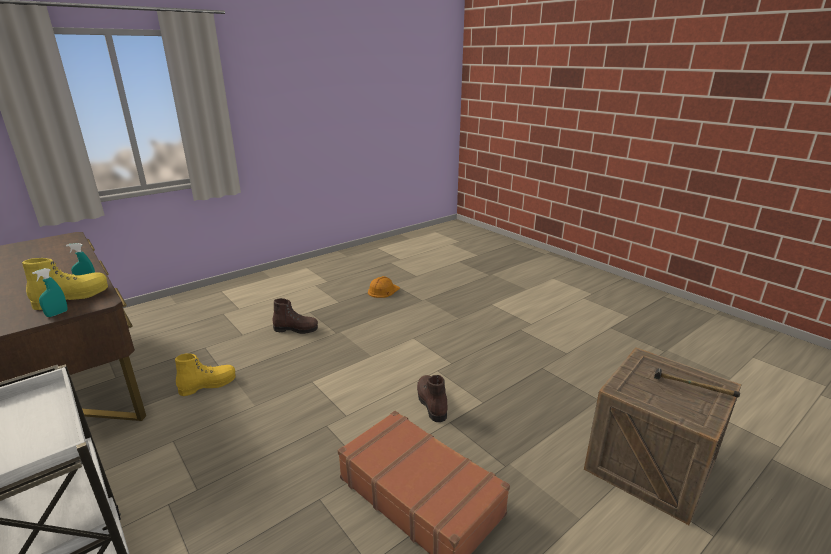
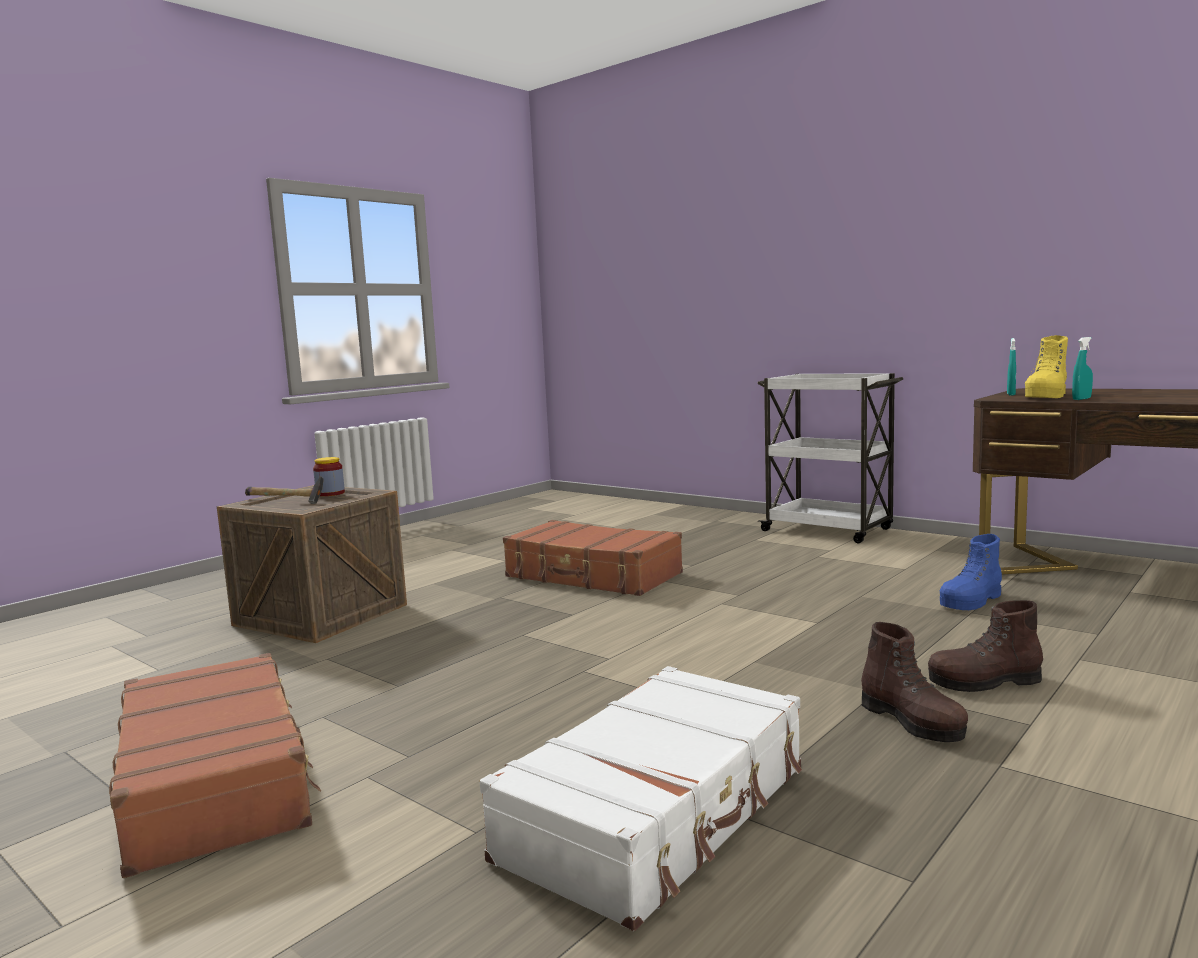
camera: 170 degrees right, 15 degrees down
(208, 385) = (971, 601): yellow boot -> blue boot
(383, 290) = (913, 835): orange hard hat -> none
(431, 403) = (605, 625): brown boot -> brown boot (913, 721)
(441, 302) = (659, 813): none -> white suitcase
(584, 329) = (217, 780): none -> brown suitcase
(662, 398) = (330, 493): none -> jar

